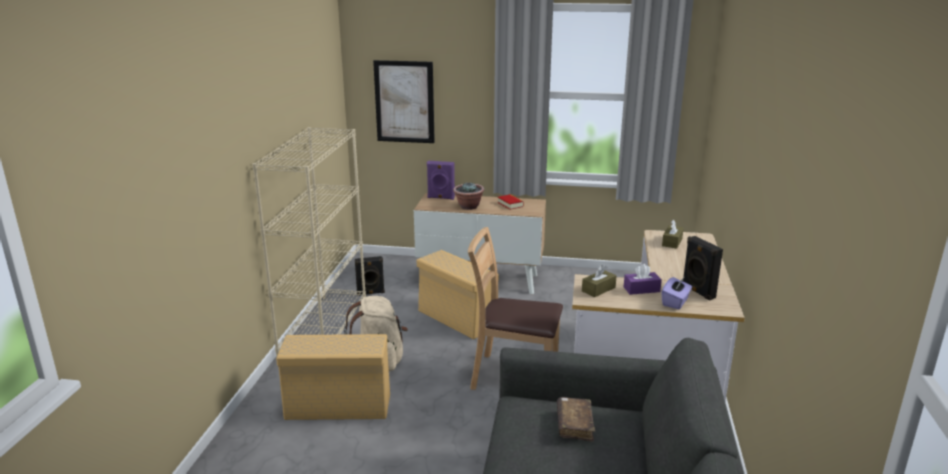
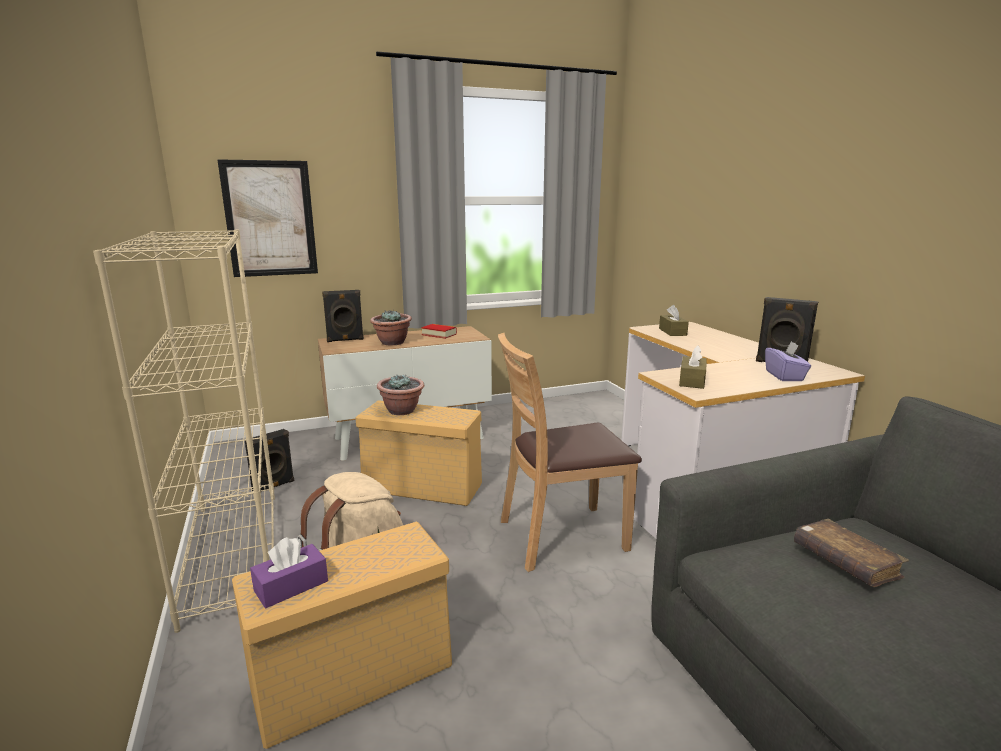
camera: 30 degrees left, 5 degrees down
(441, 198) = (345, 340): purple speaker -> black speaker
(447, 261) = (402, 411): none -> potted plant
(641, 289) = (731, 372): purple tissue box -> purple tissue box (291, 586)

